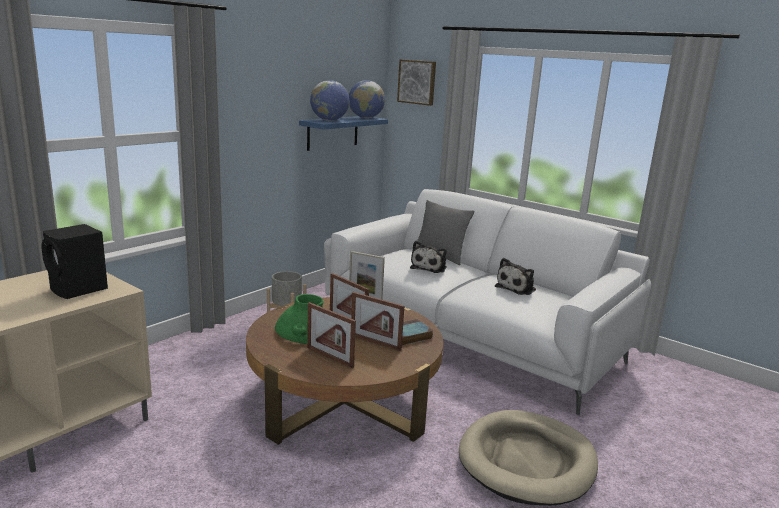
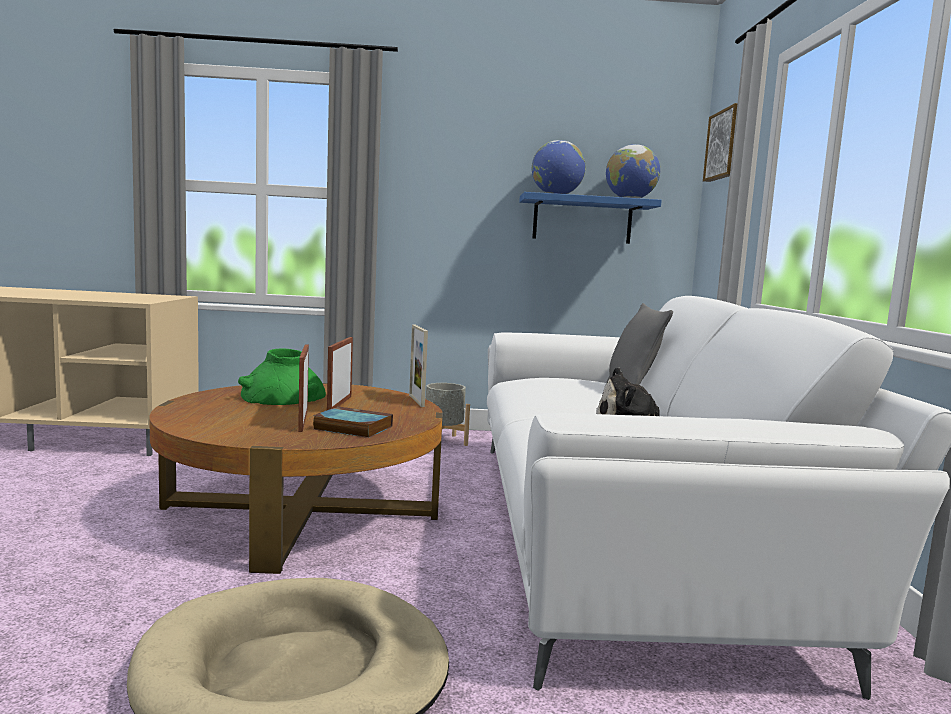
camera: 50 degrees right, 10 degrees down
(79, 289) = (125, 298): black speaker -> none
(330, 357) = (227, 413): picture frame -> none
(429, 267) = (570, 391): plush toy -> none

